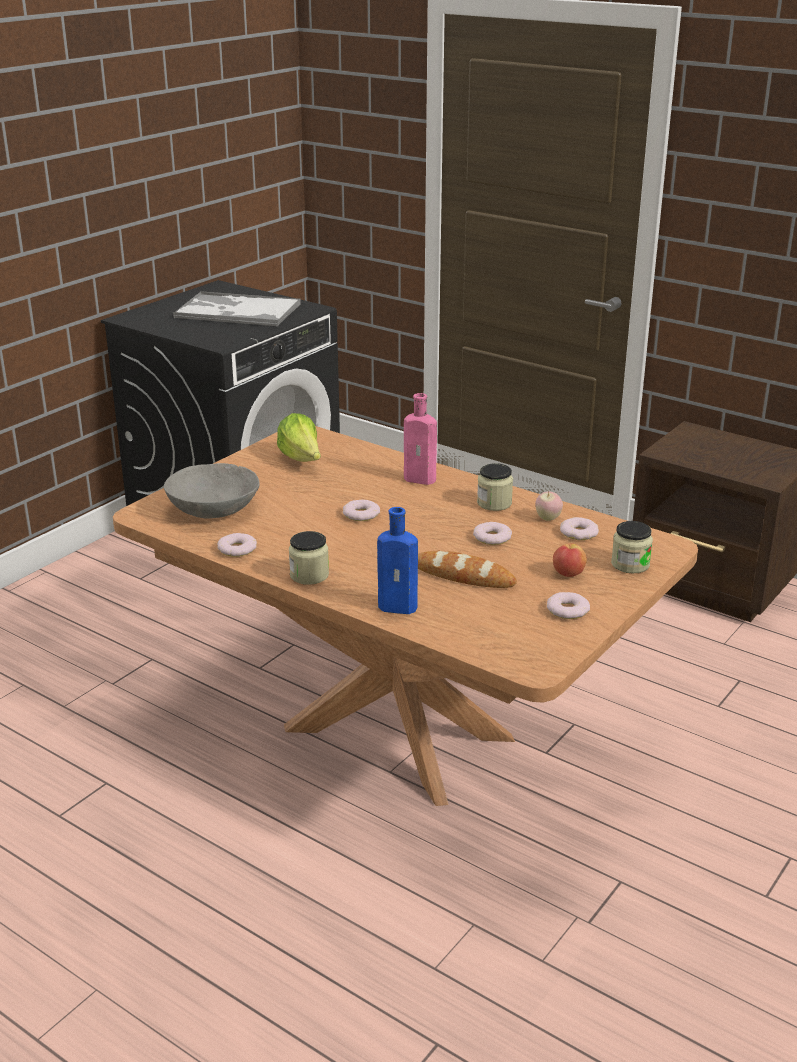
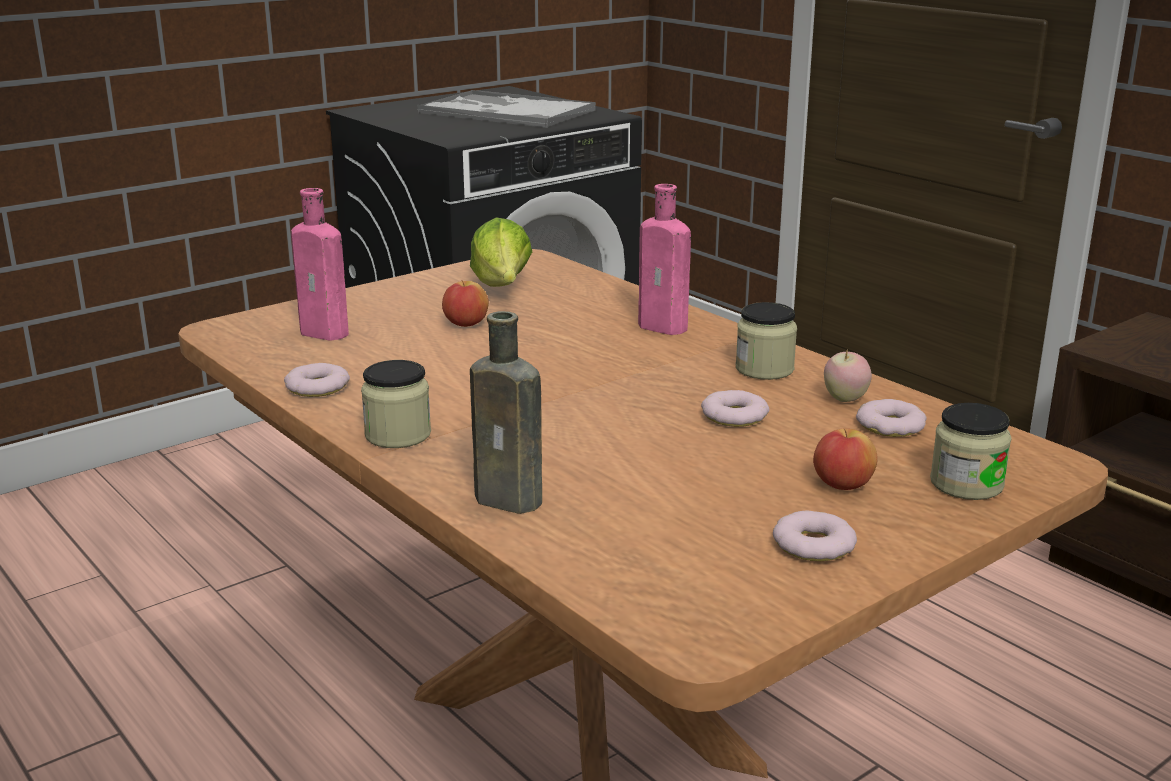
camera: 15 degrees right, 5 degrees down
(213, 509) = (327, 333): grey bowl -> pink bottle
(297, 491) = (466, 324): none -> apple
(361, 514) = (540, 362): donut -> none
(400, 607) = (513, 501): blue bottle -> brown bottle
(463, 576) = (652, 466): bread -> none

